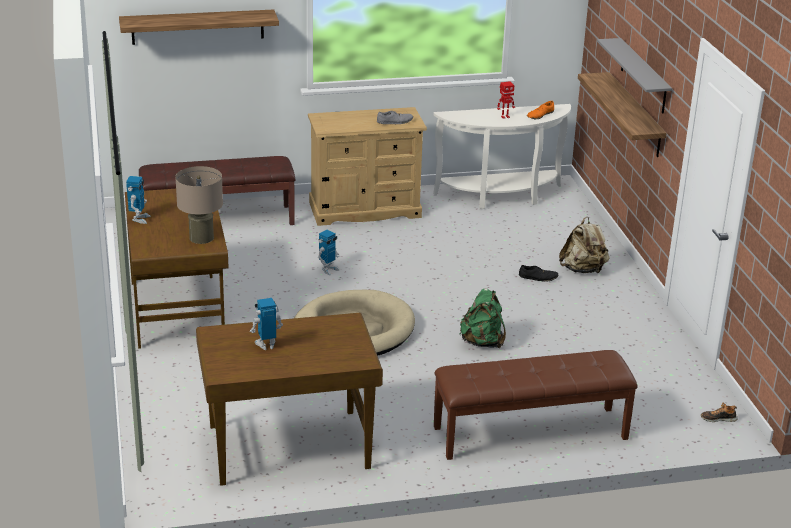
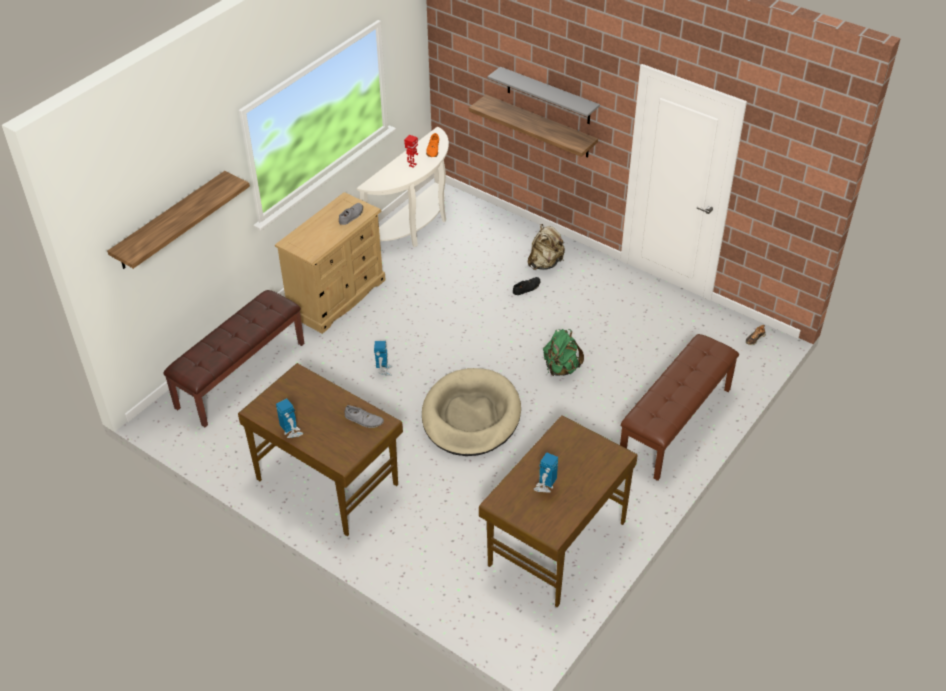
camera: 40 degrees left, 15 degrees up
(201, 238) = (364, 420): beige table lamp -> grey shoe

